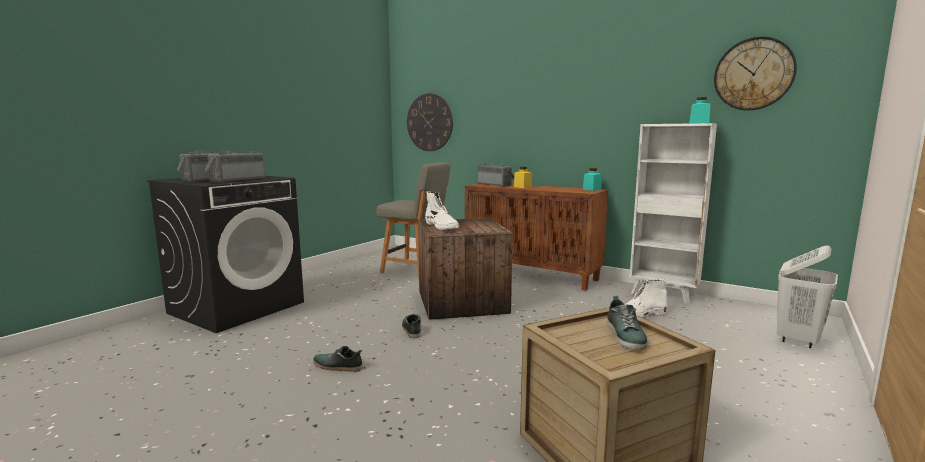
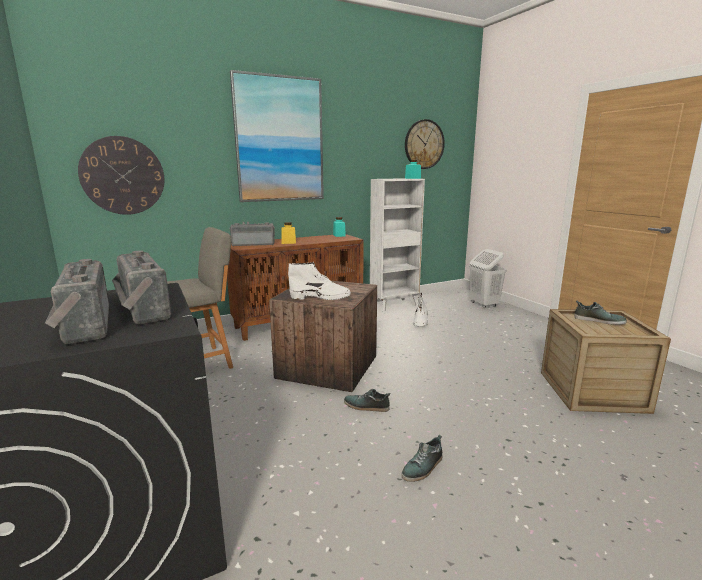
camera: 60 degrees left, 5 degrees up
(545, 86) = (279, 140): none -> picture

